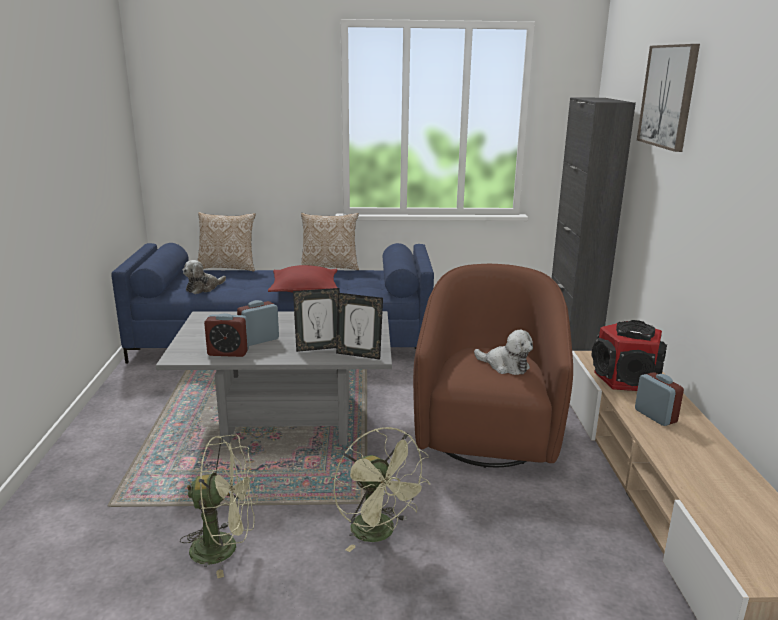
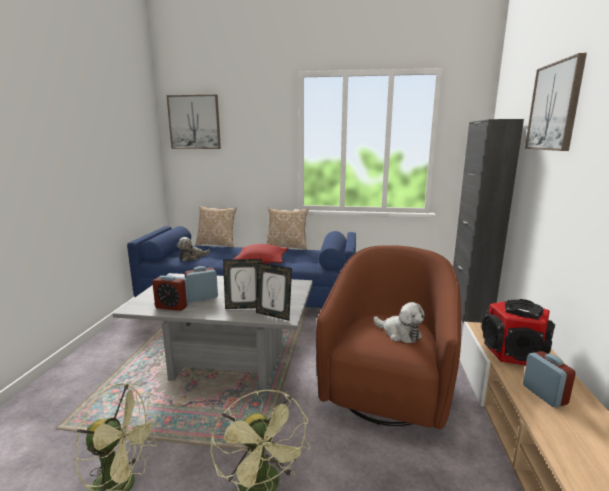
camera: 10 degrees right, 5 degrees down
(185, 88) = (194, 122): none -> picture

